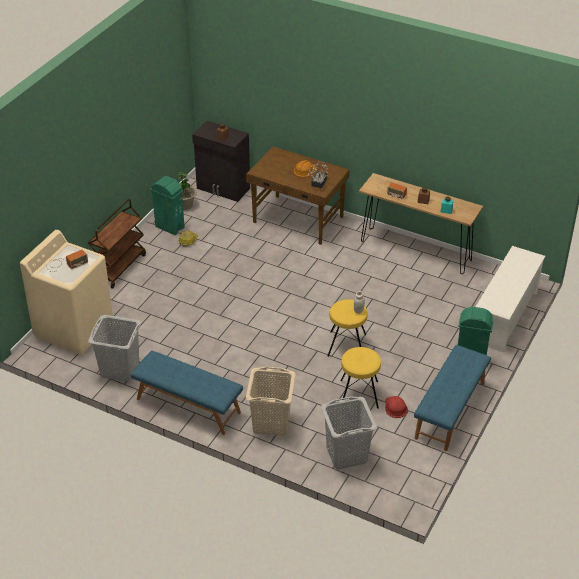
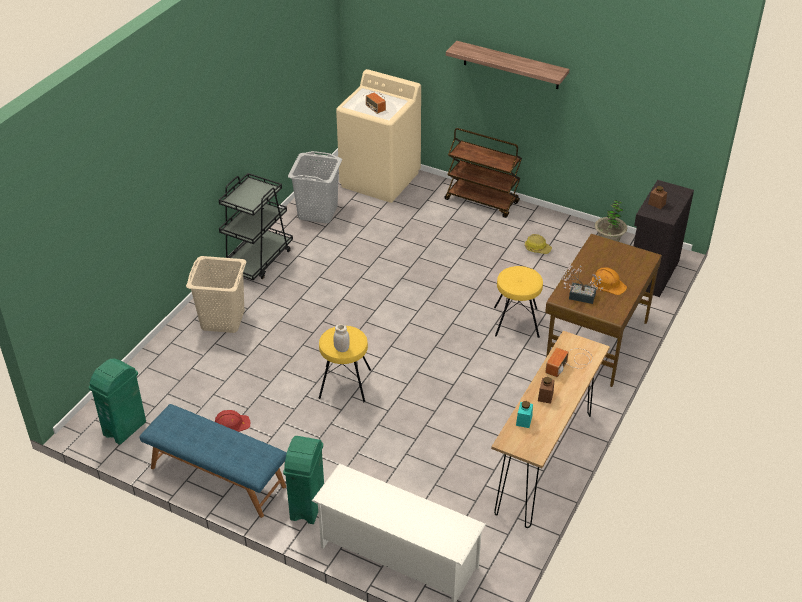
camera: 90 degrees right, 0 degrees up
(97, 151) = (511, 65): none -> shelf
(169, 227) = (562, 233): green trash can -> green trash can (125, 428)
(188, 406) = (257, 260): blue bench -> black cart
(346, 455) = (163, 378): grey laundry basket -> none
(359, 394) = (258, 392): yellow stool -> yellow stool (516, 322)

